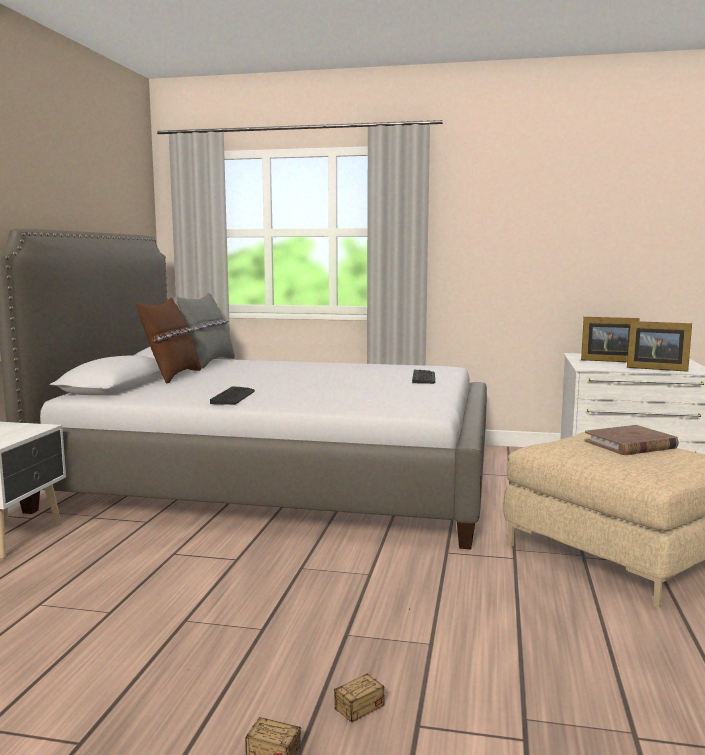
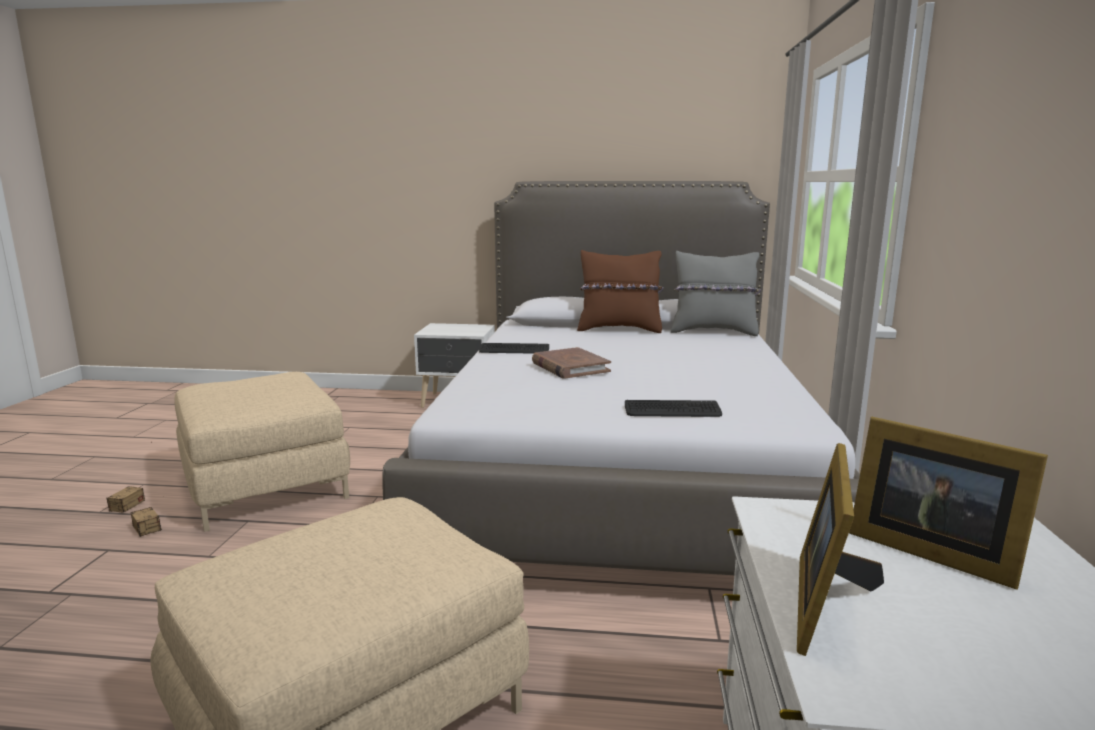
camera: 85 degrees right, 5 degrees up
(236, 640) = (266, 484): none -> beige ottoman
(606, 360) = (927, 549): picture frame -> picture frame turned 60 degrees counterclockwise
(630, 445) = (363, 571): brown book -> brown book (570, 367)

